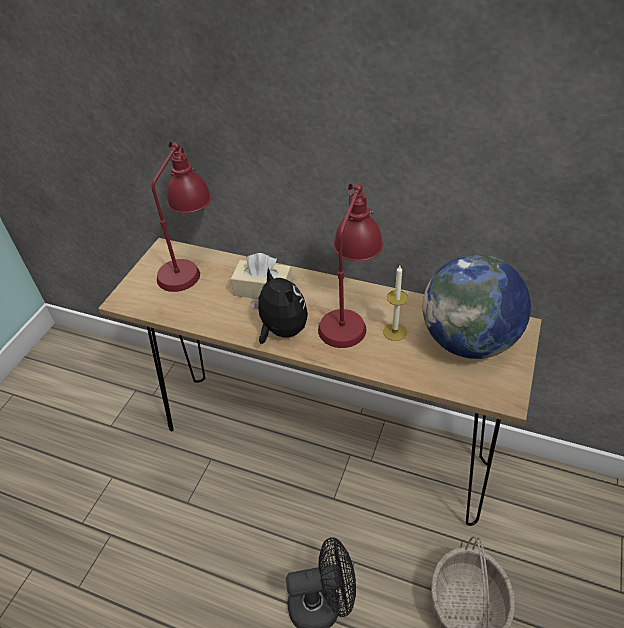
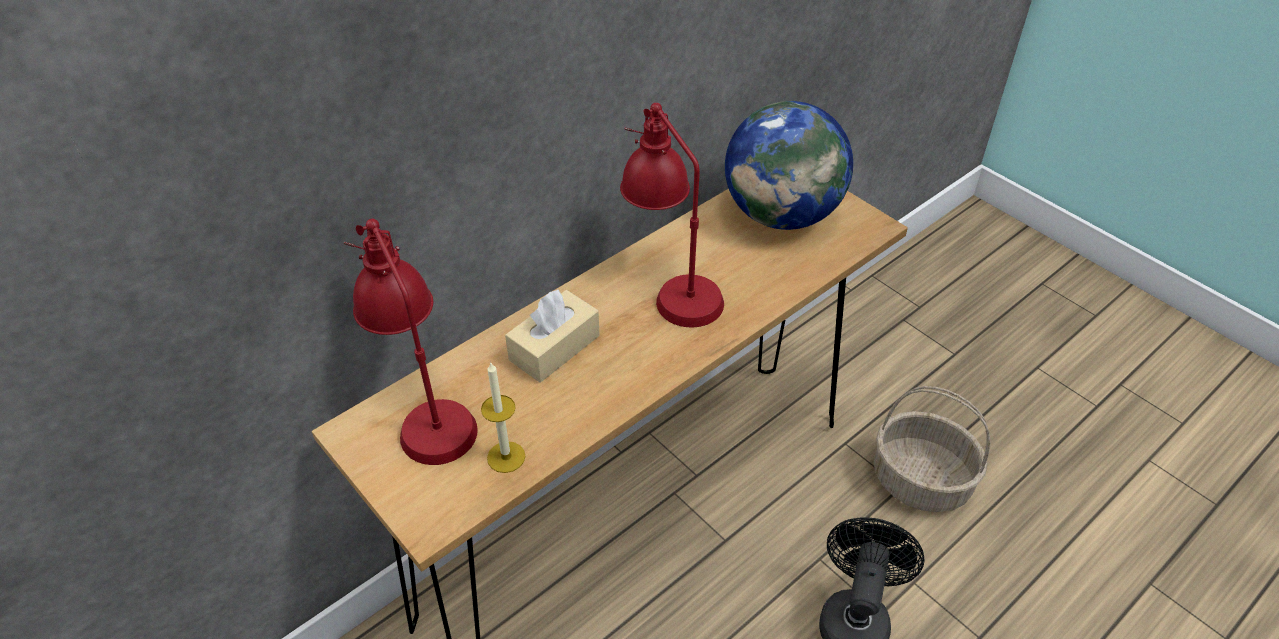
camera: 65 degrees left, 0 degrees up
(281, 331) = (649, 358): plush toy -> none
(395, 332) = (727, 261): candle -> candle (506, 457)

